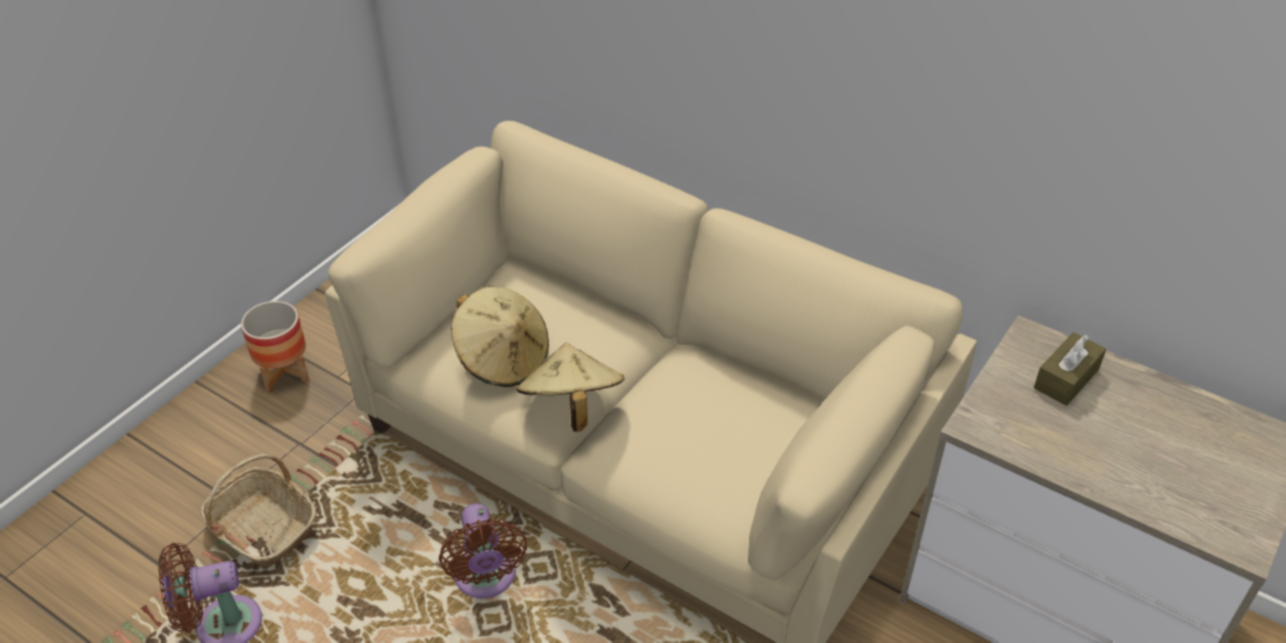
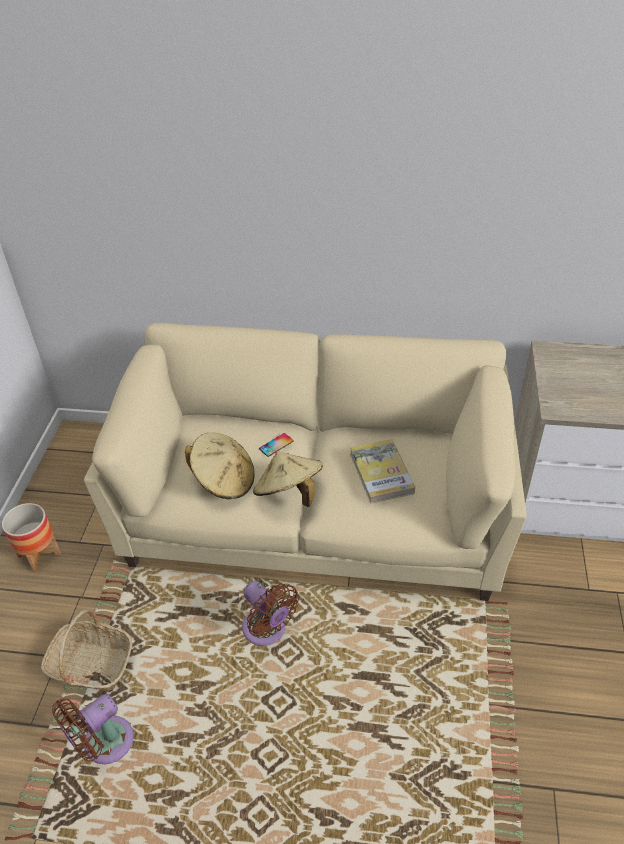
camera: 25 degrees left, 0 degrees up
(598, 338) = (276, 445): none -> phone
(708, 427) = (381, 473): none -> book
(1066, 379) = (581, 366): brown tissue box -> none

